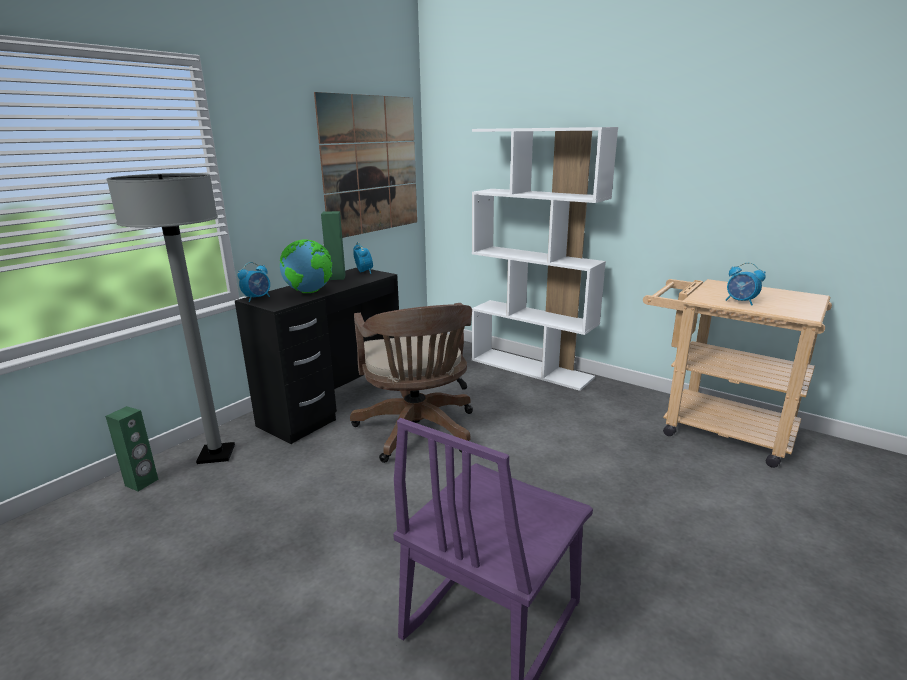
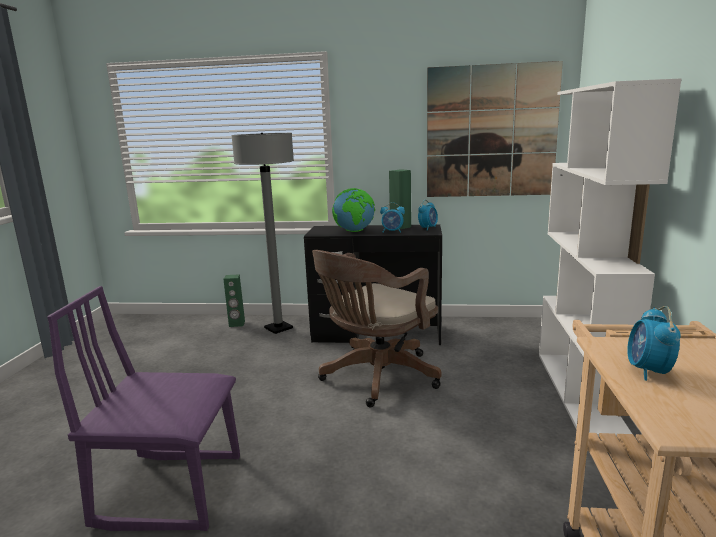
camera: 60 degrees right, 5 degrees down
(257, 298) = (324, 227): alarm clock -> alarm clock (392, 232)

